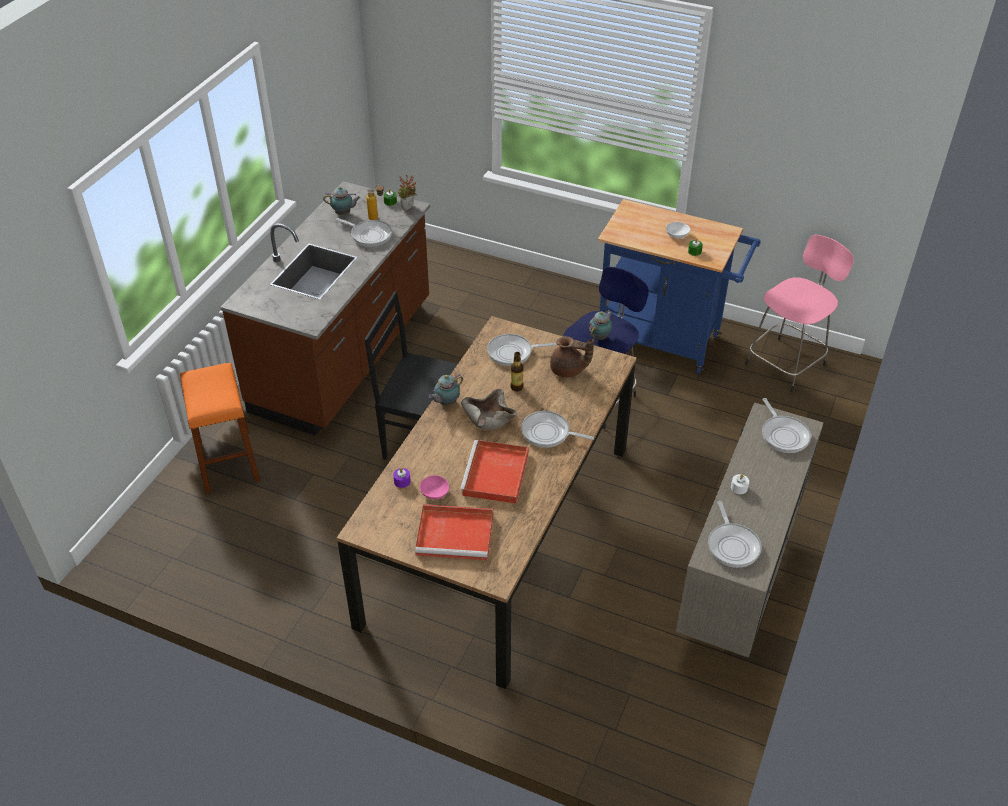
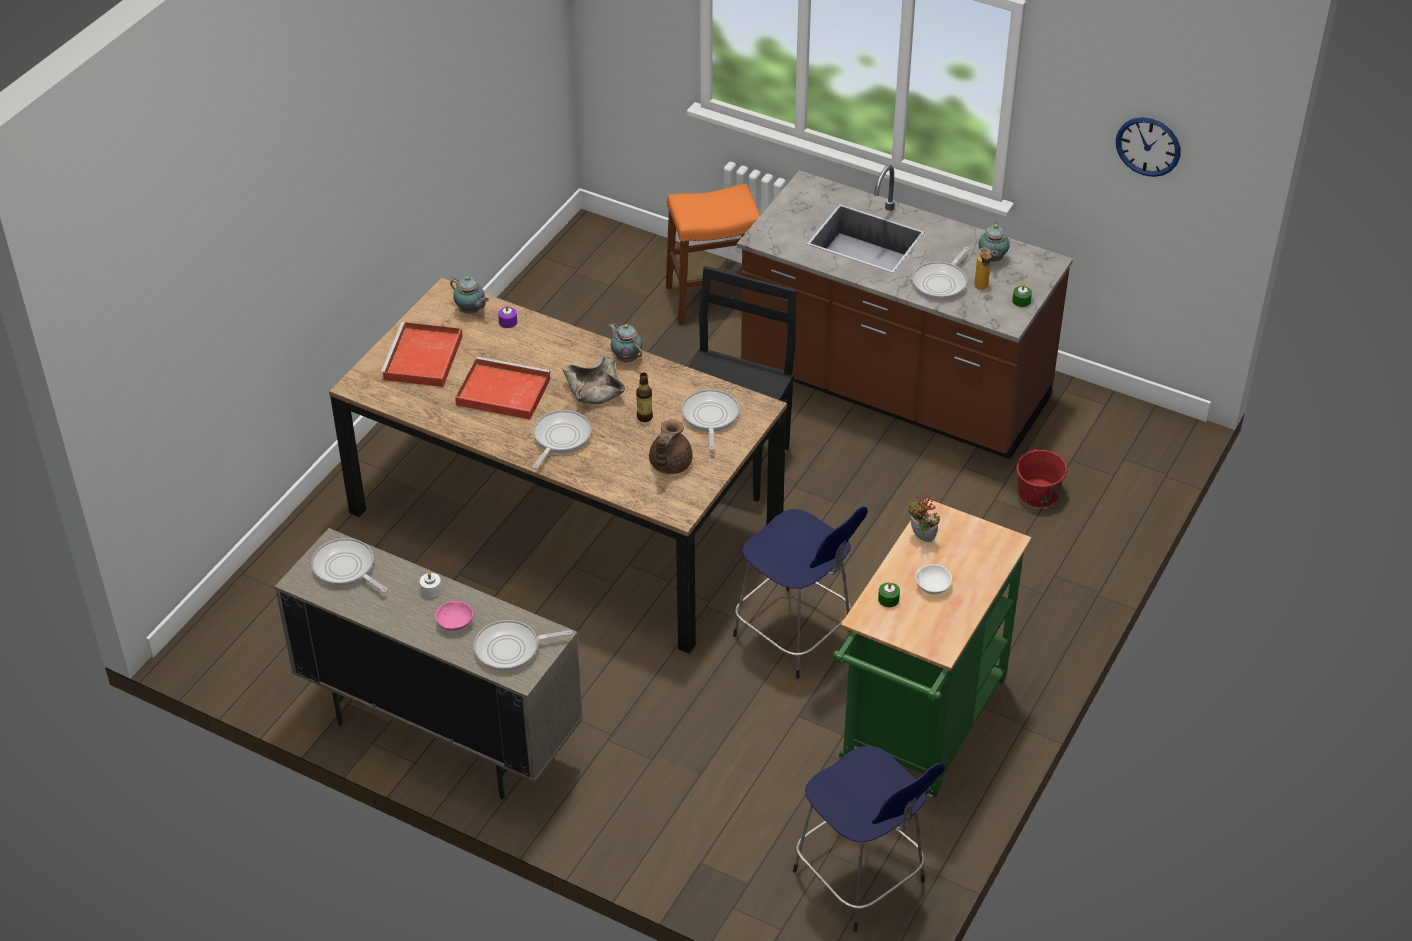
camera: 95 degrees right, 0 degrees up
(326, 78) = (1148, 146): none -> wall clock
(408, 208) = (1005, 317): potted plant -> potted plant (920, 538)
(435, 492) = (486, 346): pink bowl -> pink bowl (454, 623)
(450, 292) = (1038, 494): none -> red bucket
(600, 336) = (793, 547): teapot -> teapot (471, 311)
(666, 342) = (919, 731): blue cart -> green cart
(732, 545) = (346, 569): frying pan -> frying pan turned 45 degrees clockwise
(787, 363) = (861, 879): pink stool -> blue stool

